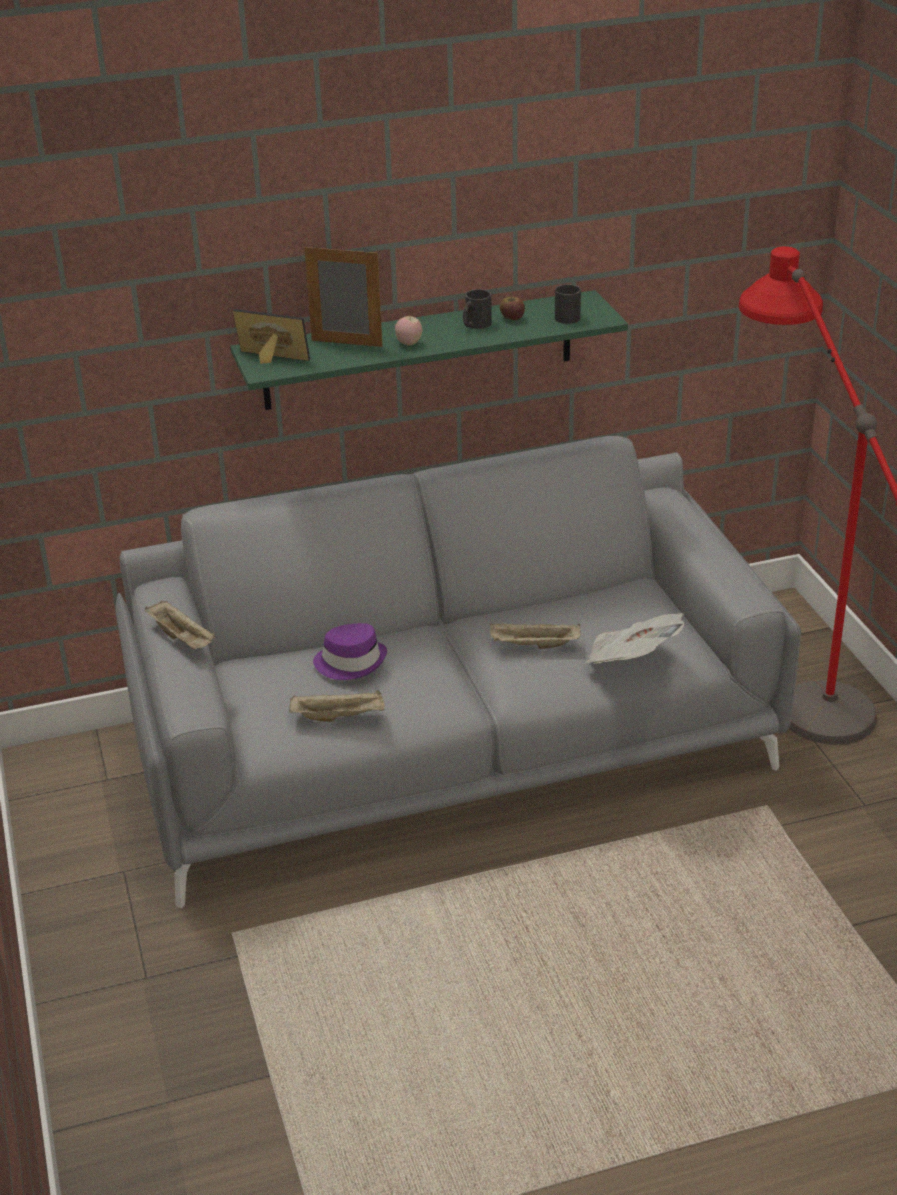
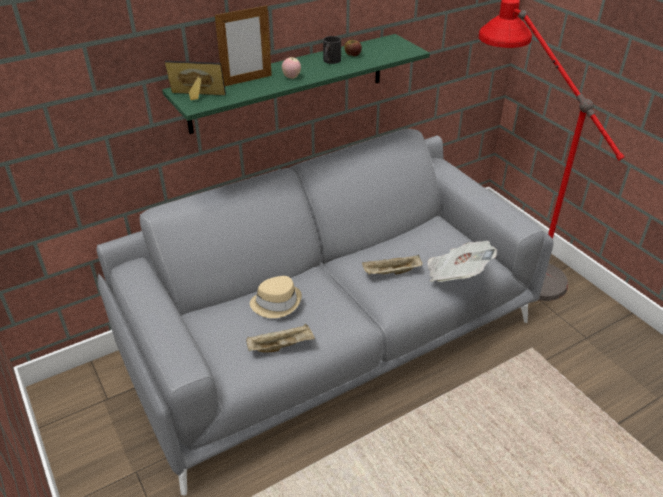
camera: 15 degrees left, 5 degrees up
(182, 638) = (158, 307): beige tray -> none
(346, 343) = (247, 81): picture frame -> picture frame turned 150 degrees clockwise
(351, 662) = (276, 303): purple hat -> beige hat
(568, 316) = (389, 51): black mug -> none

